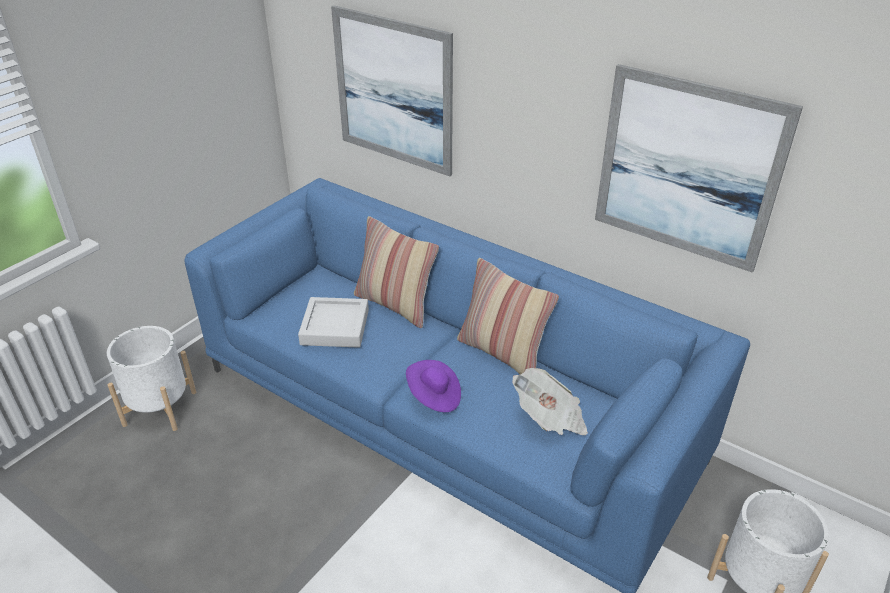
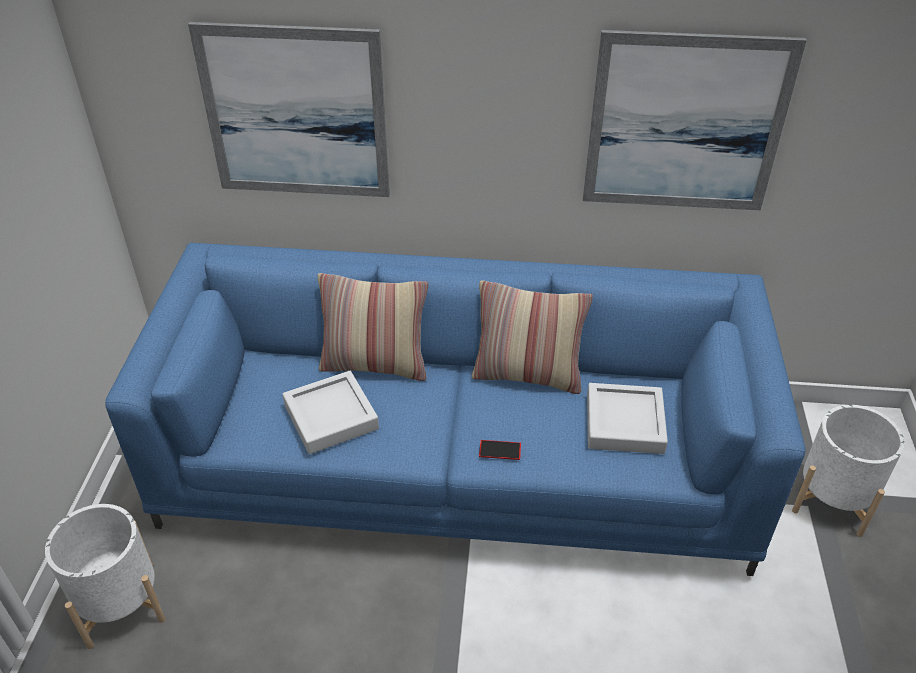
camera: 30 degrees left, 5 degrees up
(434, 396) = (500, 450): purple hat -> phone
(550, 418) = (624, 423): newspaper -> grey tray

